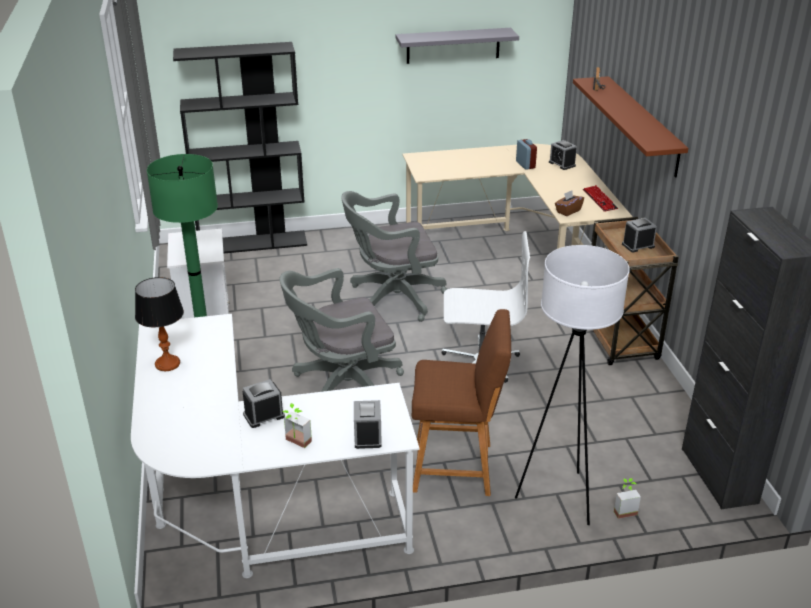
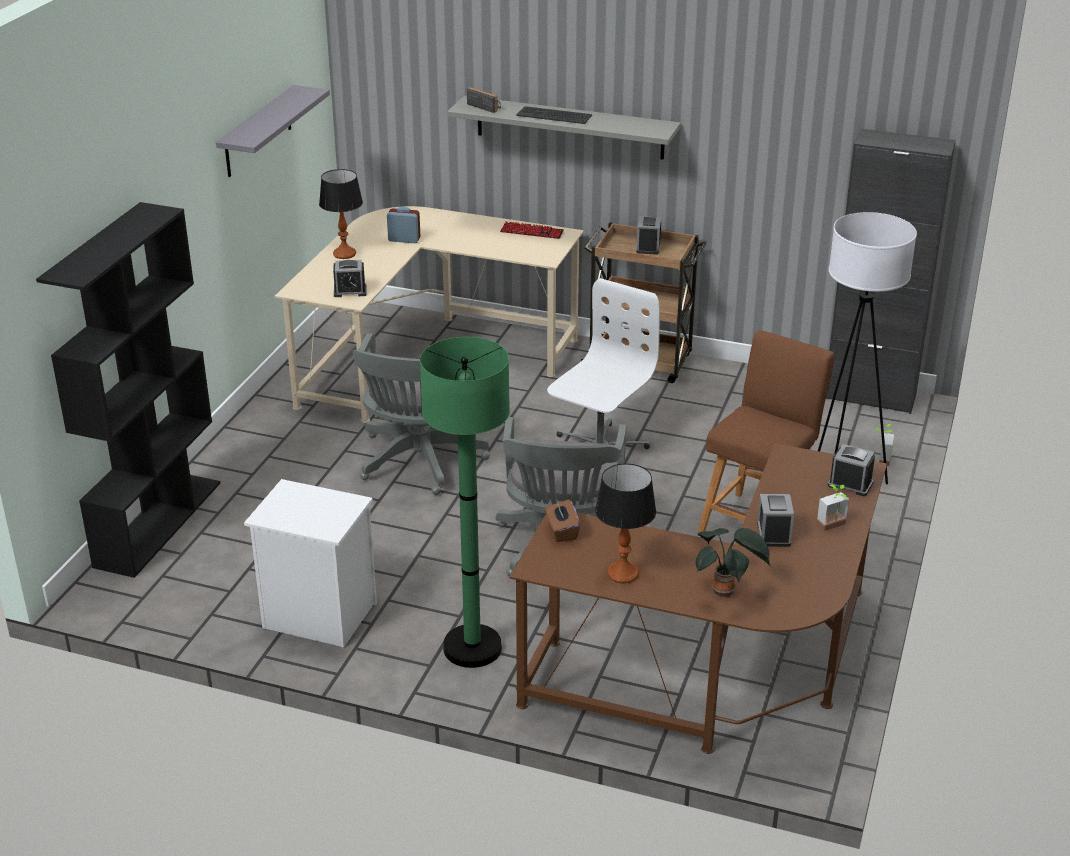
camera: 60 degrees left, 0 degrees up
(170, 413) = (726, 591): none -> potted plant
(252, 505) = (721, 673): white desk -> brown desk
(480, 154) = (344, 254): none -> table lamp
(562, 164) = (428, 221): alarm clock -> alarm clock (350, 291)
(568, 211) = (536, 255): brown tissue box -> brown tissue box (561, 531)
(621, 107) = (554, 116): none -> keyboard
(642, 125) = (569, 127): brown shelf -> grey shelf

